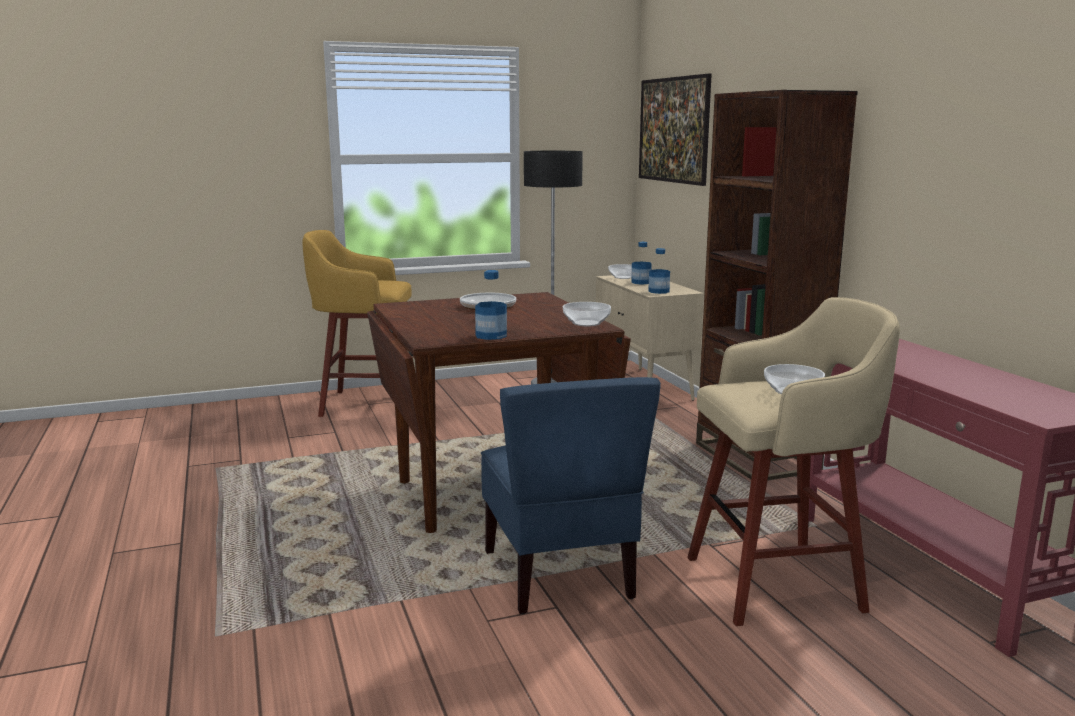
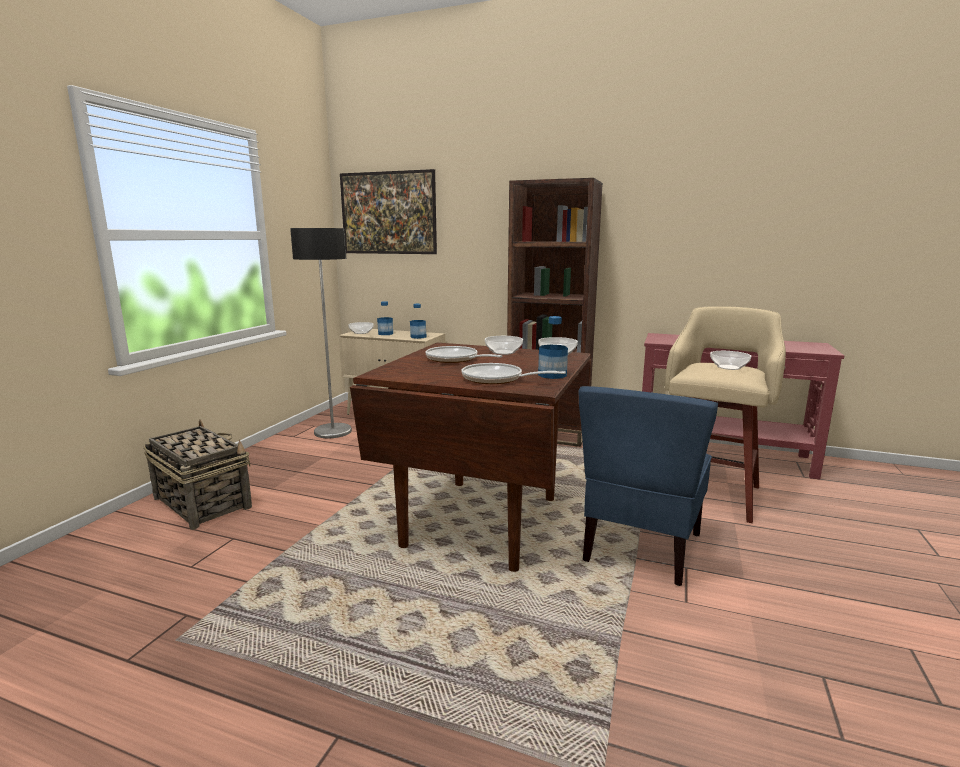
camera: 50 degrees left, 0 degrees up
(365, 403) = (202, 502): yellow stool -> basket
(440, 327) = (497, 379): none -> frying pan
(551, 311) = (503, 352): none -> bowl
(560, 574) = (640, 547): blue chair -> blue chair turned 90 degrees clockwise

